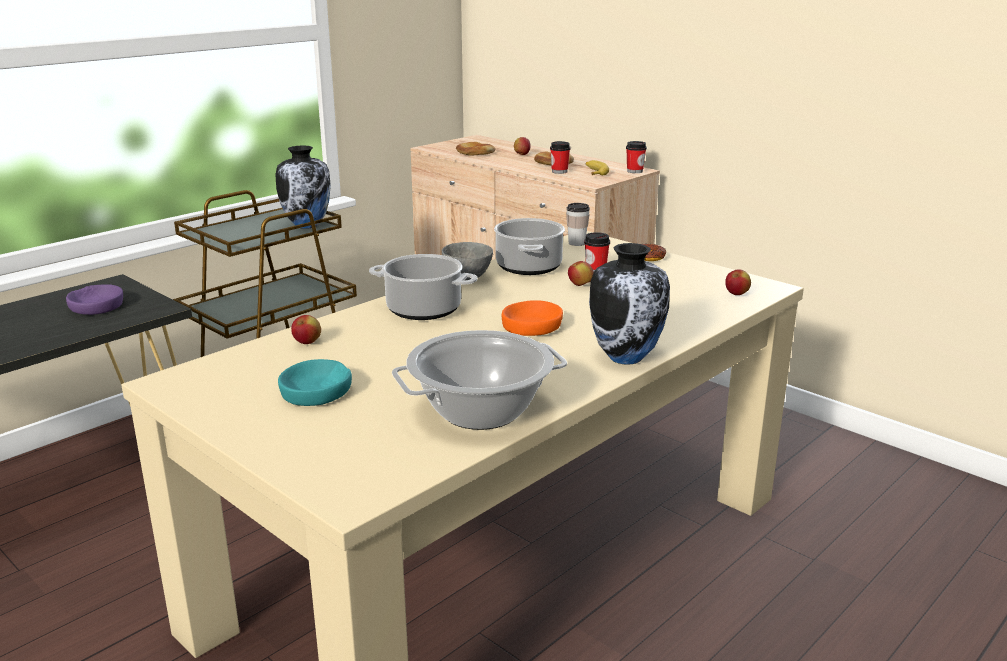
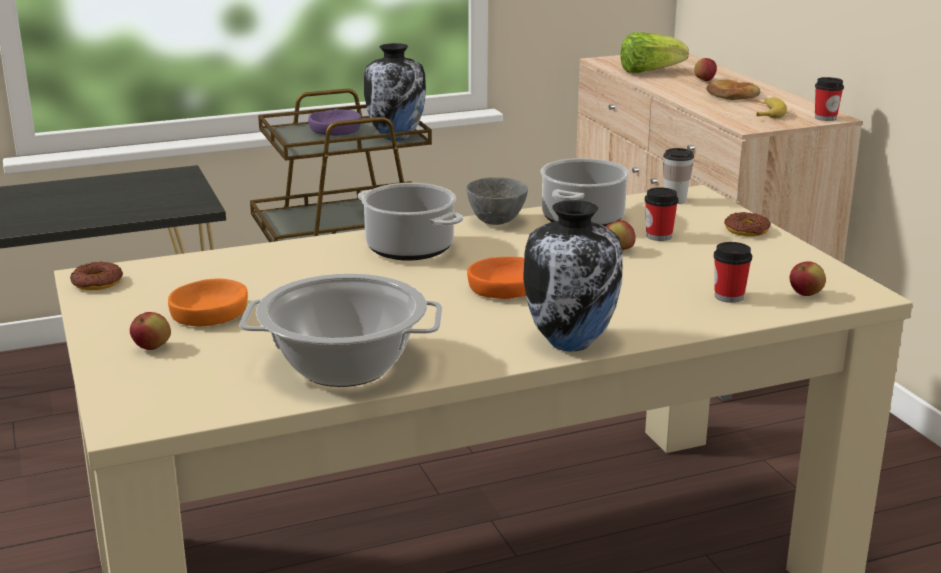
camera: 25 degrees right, 0 degrees up
(96, 306) = (143, 194): purple bowl -> purple bowl (335, 129)
(178, 386) = (97, 283): none -> donut
(307, 343) = (255, 262): apple -> apple (152, 348)
(316, 392) = (210, 313): turquoise bowl -> orange bowl
(475, 152) = (649, 72): bread -> lettuce
(559, 171) = (724, 107): cup -> cup (729, 296)

